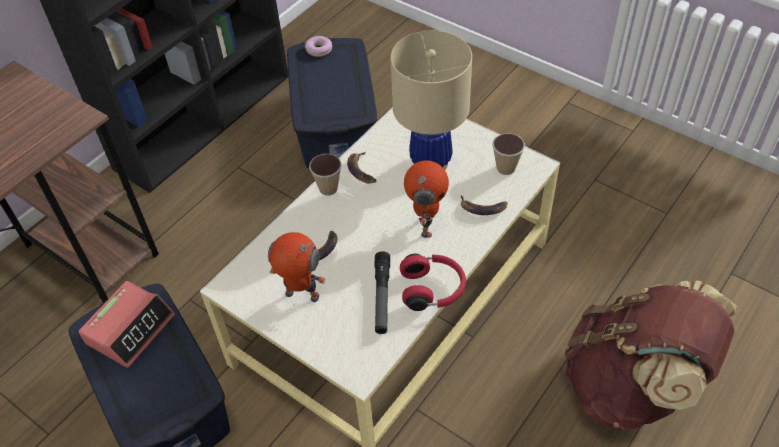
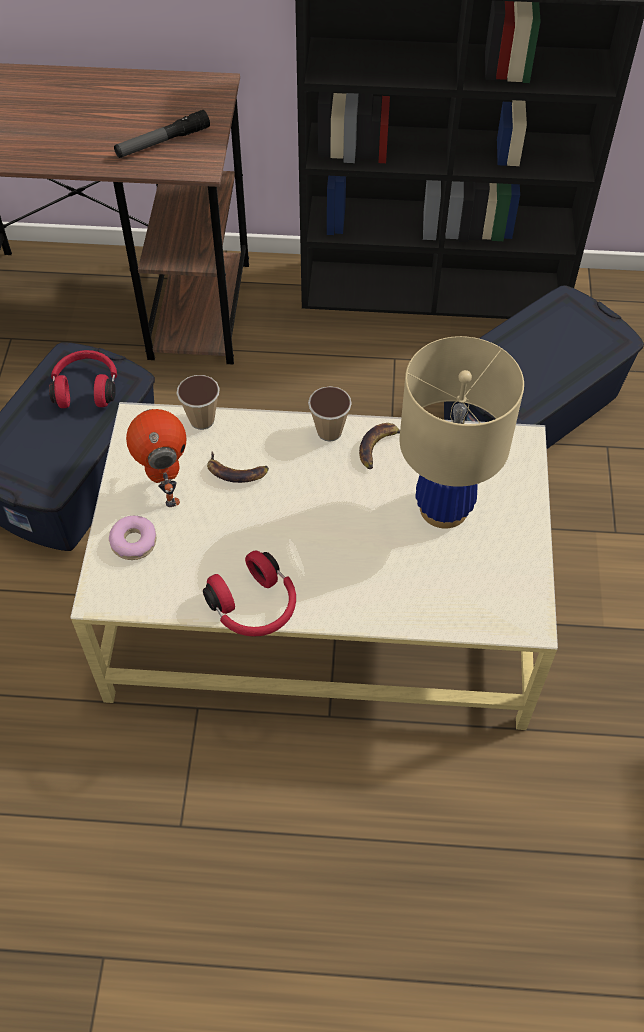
camera: 55 degrees right, 5 degrees up
(130, 329) = (86, 388): alarm clock -> red headphones
(319, 50) = (585, 314): donut -> donut (134, 542)
(382, 296) = (212, 563): flashlight -> flashlight (162, 142)
(425, 224) = (344, 552): toy robot -> none
(482, 208) = (413, 597): banana -> none
(506, 168) = (498, 591): cup -> cup (202, 420)
(631, 386) = (376, 937): brown backpack -> none

